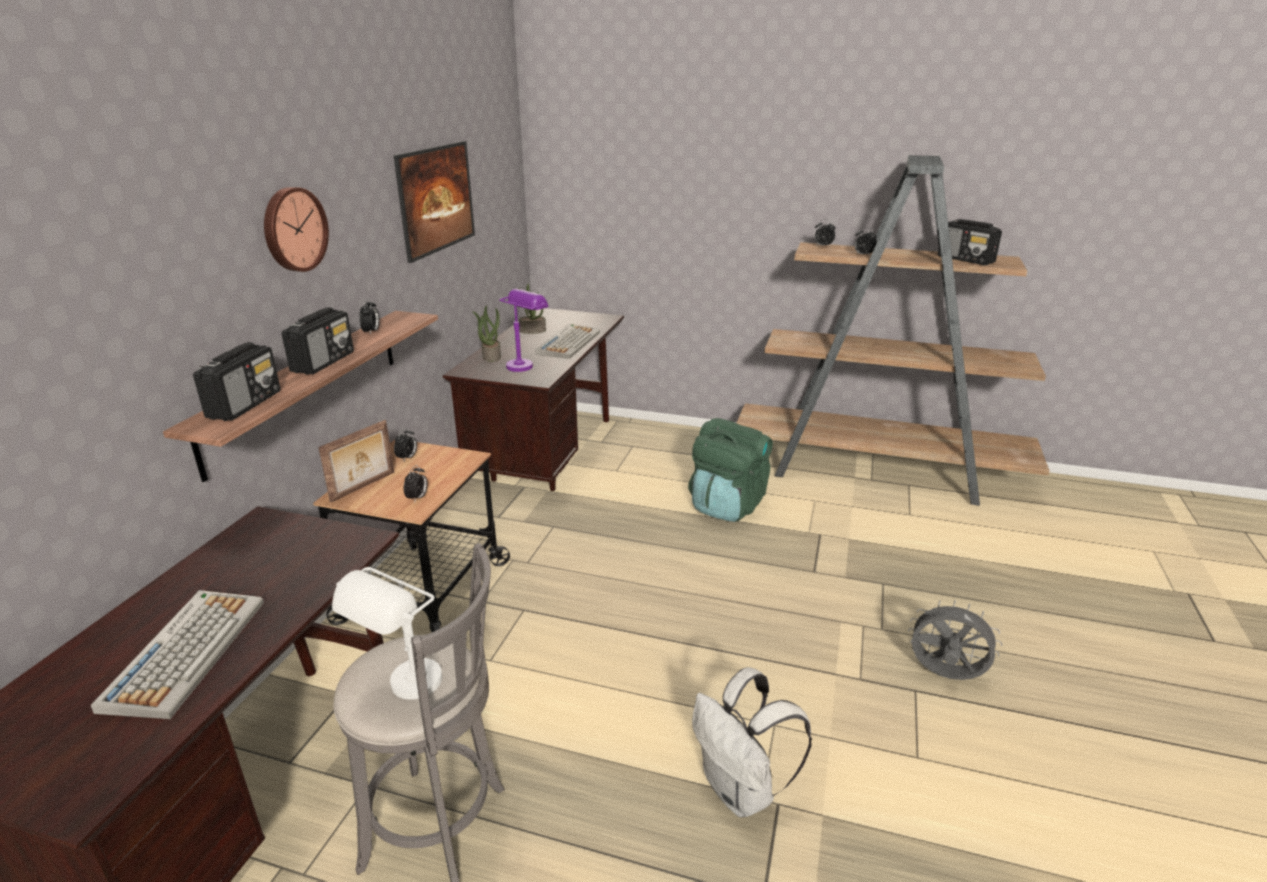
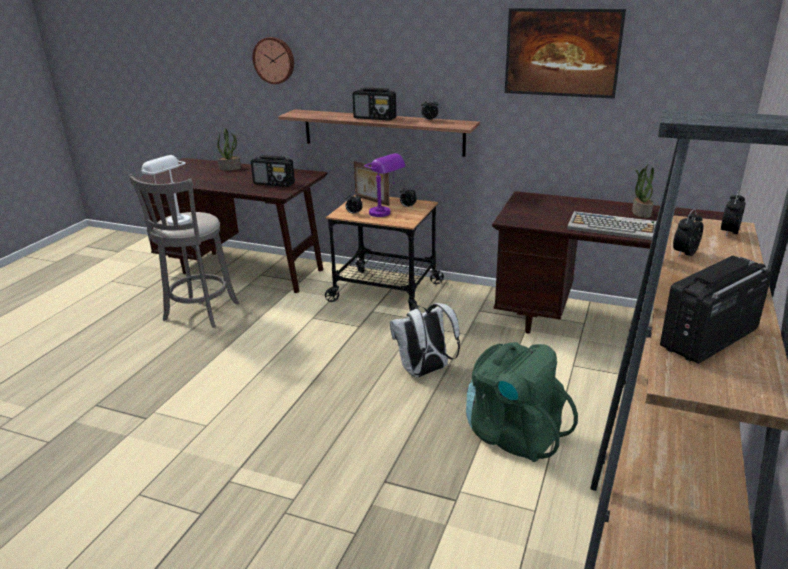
camera: 95 degrees right, 0 degrees up
(186, 652) = (215, 177): keyboard -> none
(245, 404) = (318, 114): radio -> radio (274, 184)
(293, 229) = (394, 38): wall clock -> wall clock (274, 60)
(491, 356) = (560, 202): potted plant -> potted plant (230, 168)
(525, 364) = (547, 214): purple table lamp -> purple table lamp (385, 214)
(741, 791) = (163, 405): white backpack -> white backpack (424, 372)
(944, 676) = (208, 541): grey fan -> none

